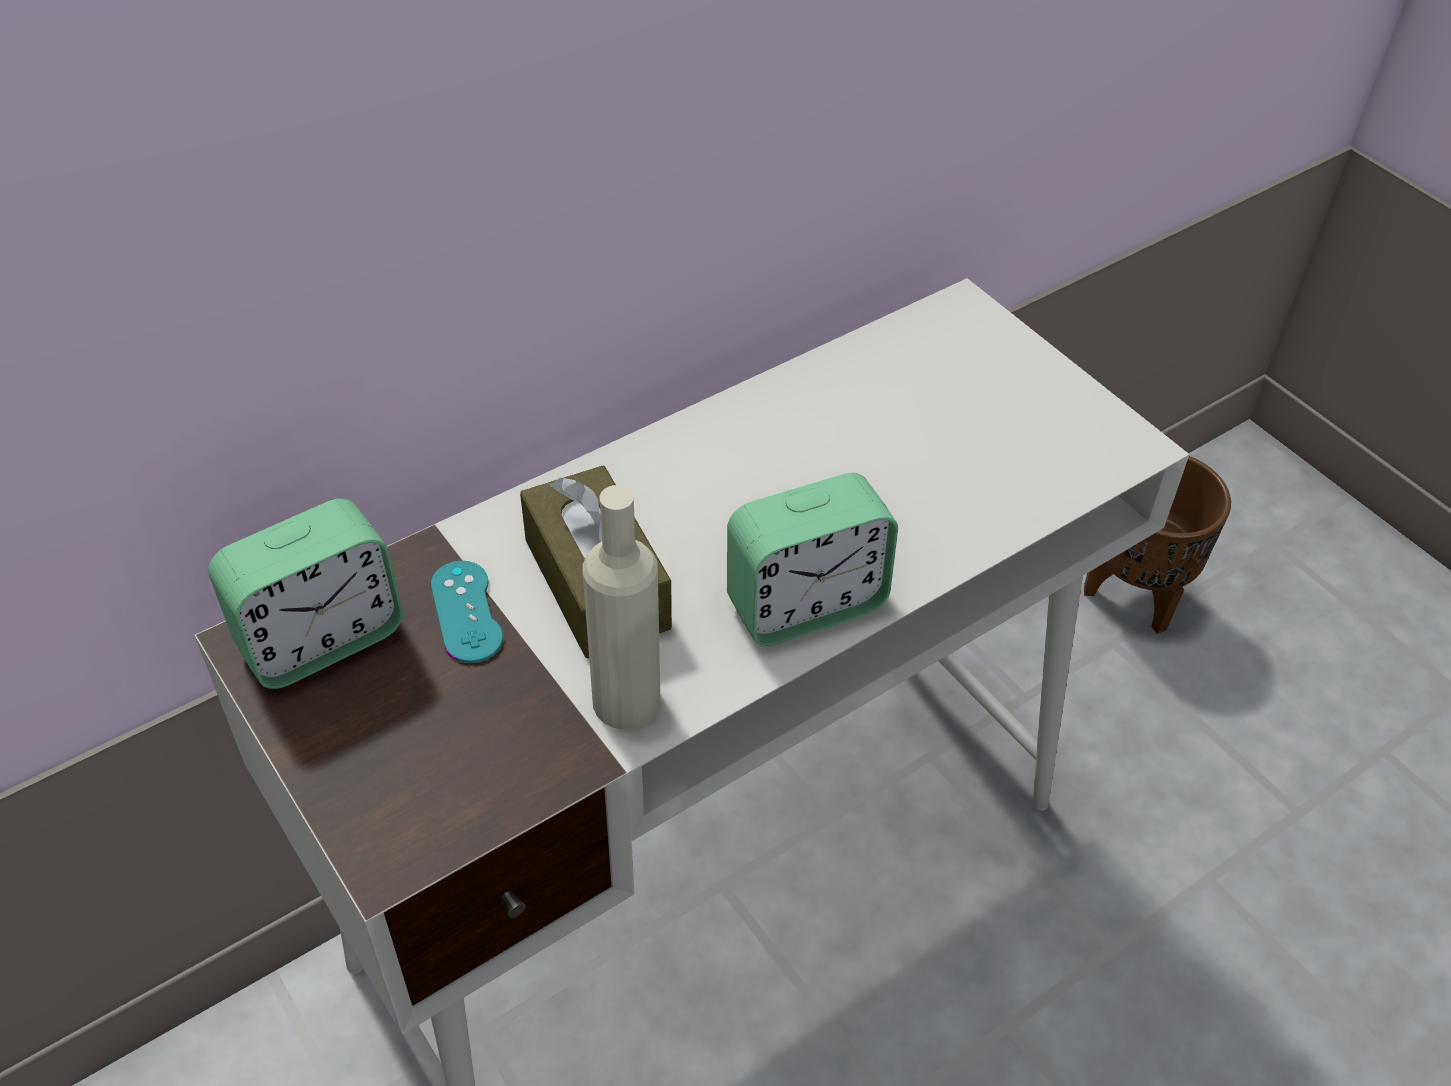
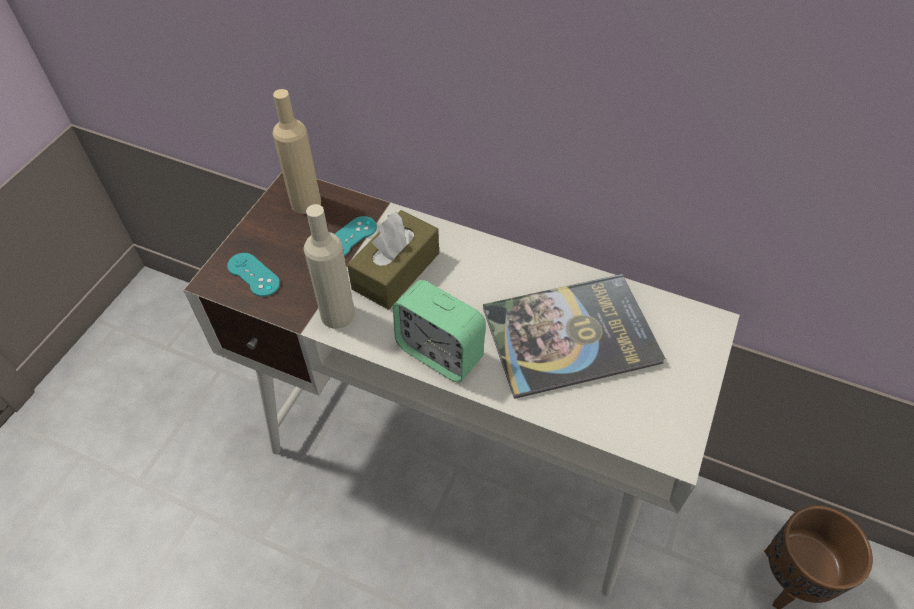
camera: 60 degrees right, 5 degrees up
(321, 639) = (306, 203): alarm clock -> beige bottle
(429, 788) = (253, 275): none -> turquoise game controller
(882, 447) = (570, 335): none -> book

